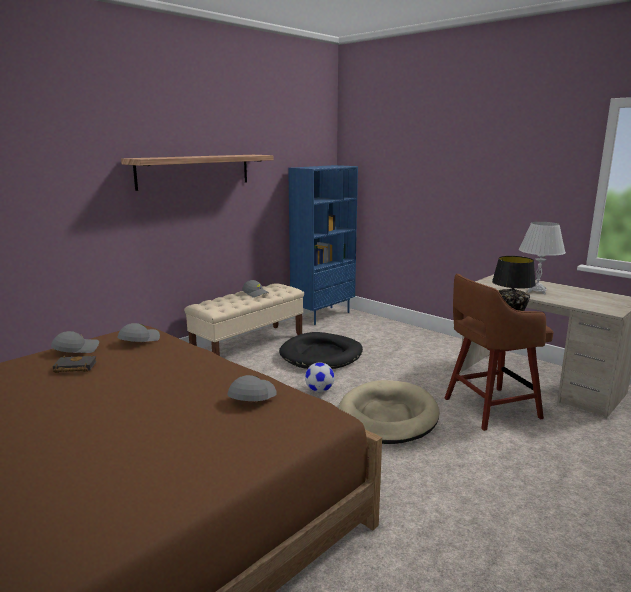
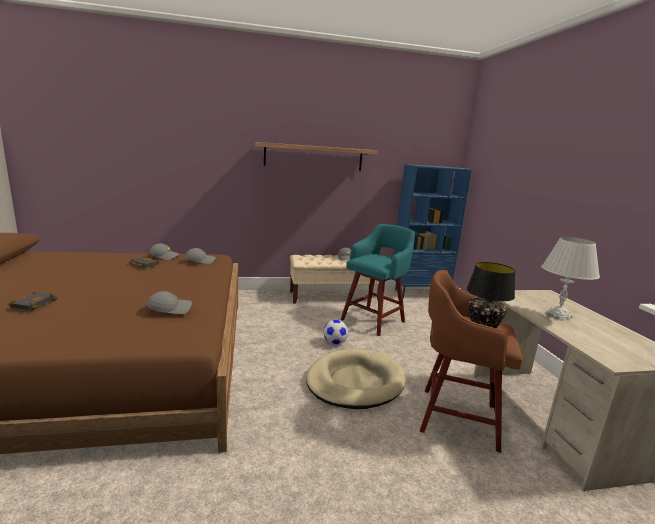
camera: 35 degrees right, 0 degrees up
(59, 461) = (33, 303): none -> black book
(321, 355) = (374, 320): black dog bed -> turquoise stool

